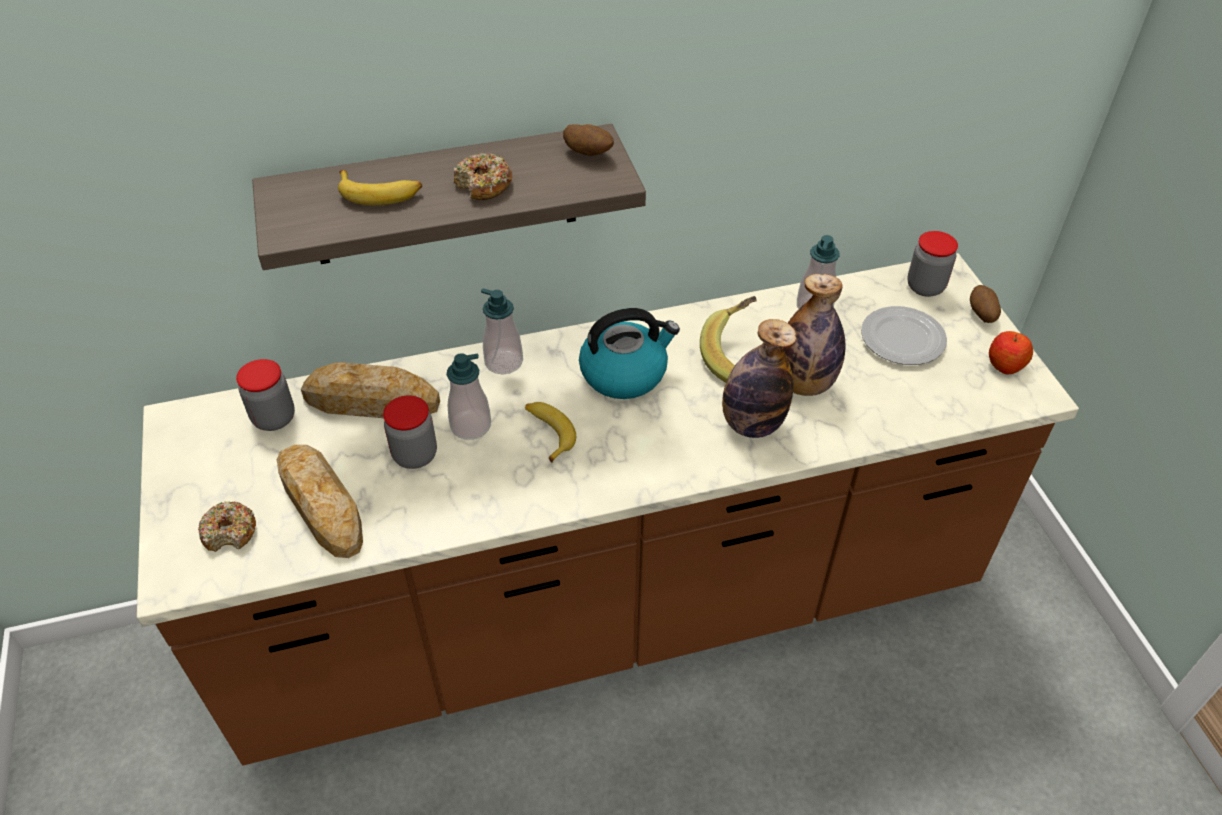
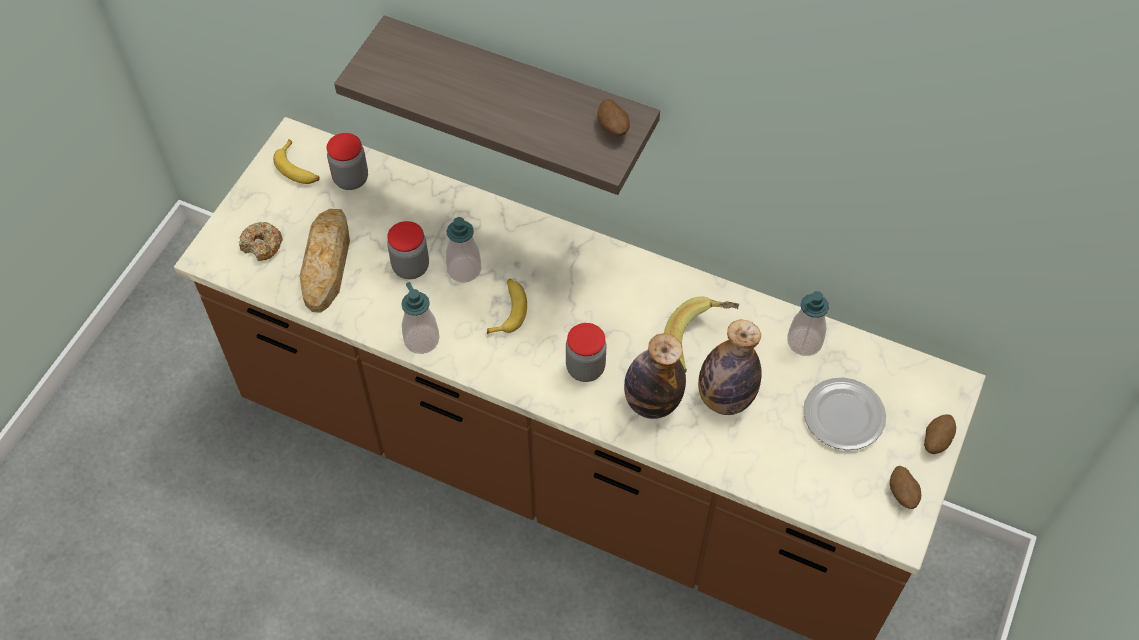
camera: 40 degrees right, 10 degrees up
(371, 401) = (419, 206): bread -> none
(380, 193) = (447, 77): banana -> banana (298, 168)
(484, 185) = (517, 112): donut -> none
(504, 362) = (531, 234): soap dispenser -> soap dispenser (421, 340)
(625, 373) = (604, 300): kettle -> none
(925, 287) = (917, 386): jar -> jar (585, 368)
(1005, 364) = (902, 494): apple -> potato

